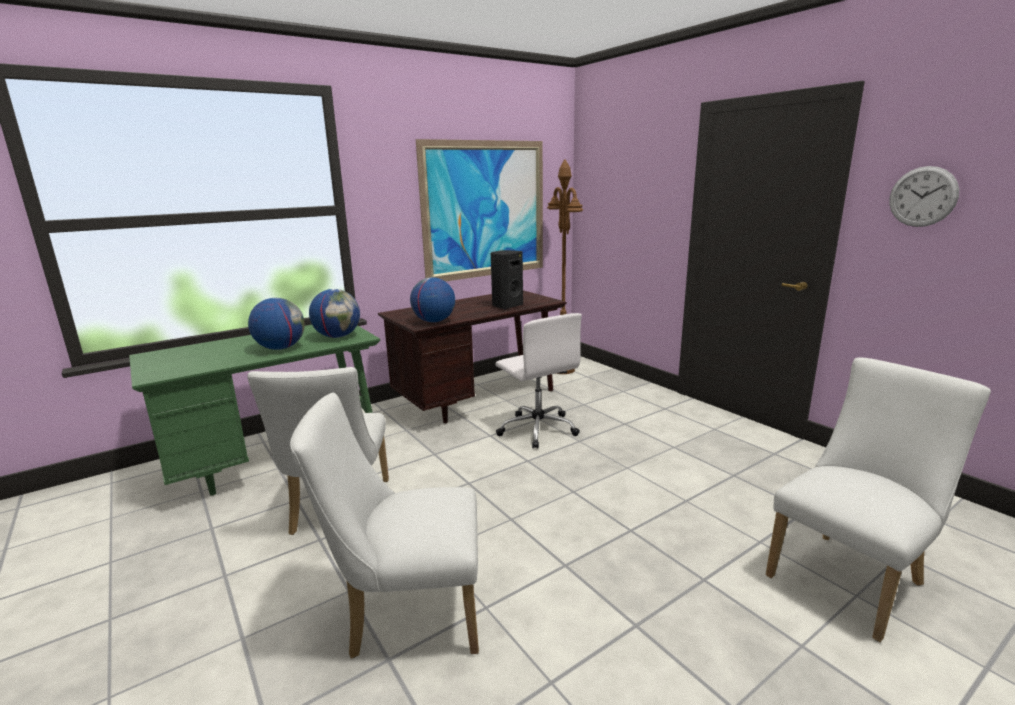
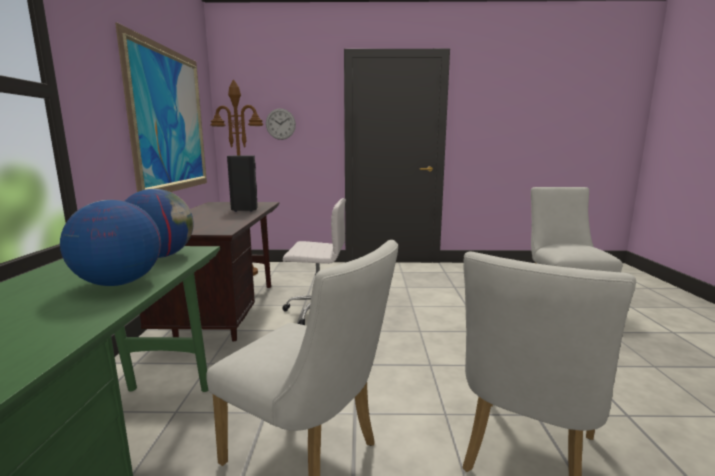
camera: 55 degrees left, 5 degrees down
(434, 321) = (223, 227): globe -> none
(922, 196) = (485, 113): wall clock -> wall clock (280, 124)

